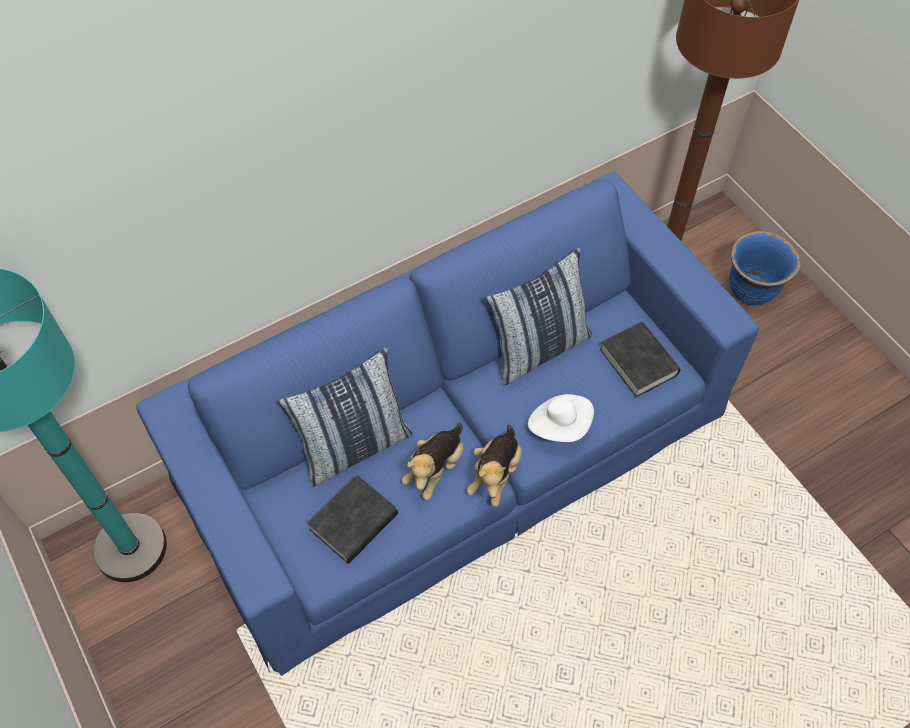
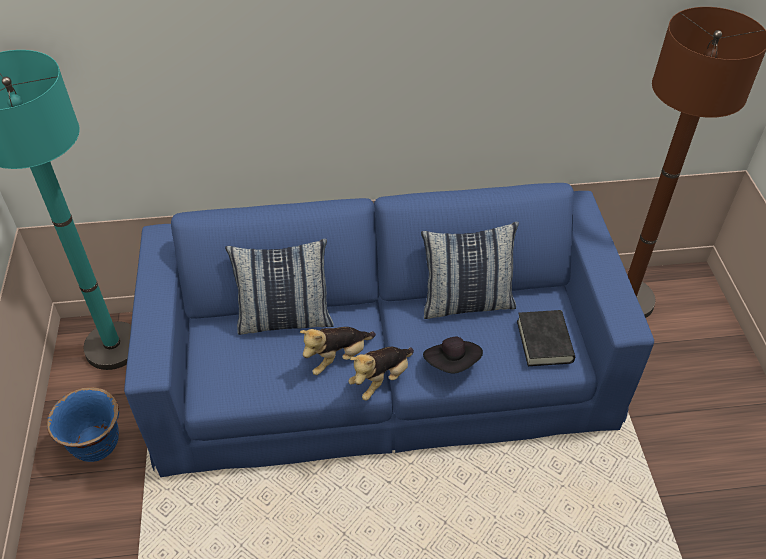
camera: 25 degrees right, 10 degrees down
(354, 522) = (253, 370): black book -> none
(560, 425) = (452, 363): white hat -> black hat
(751, 290) = (696, 343): blue planter -> blue planter (97, 444)

